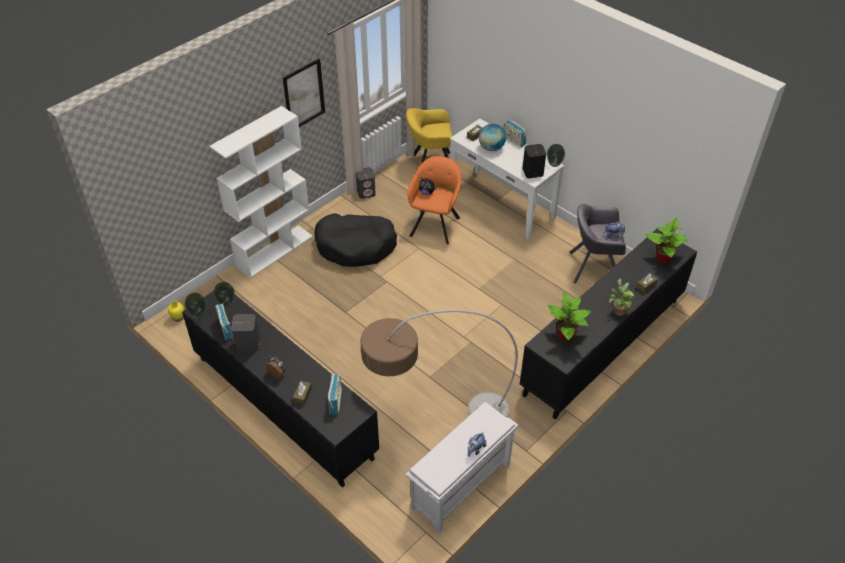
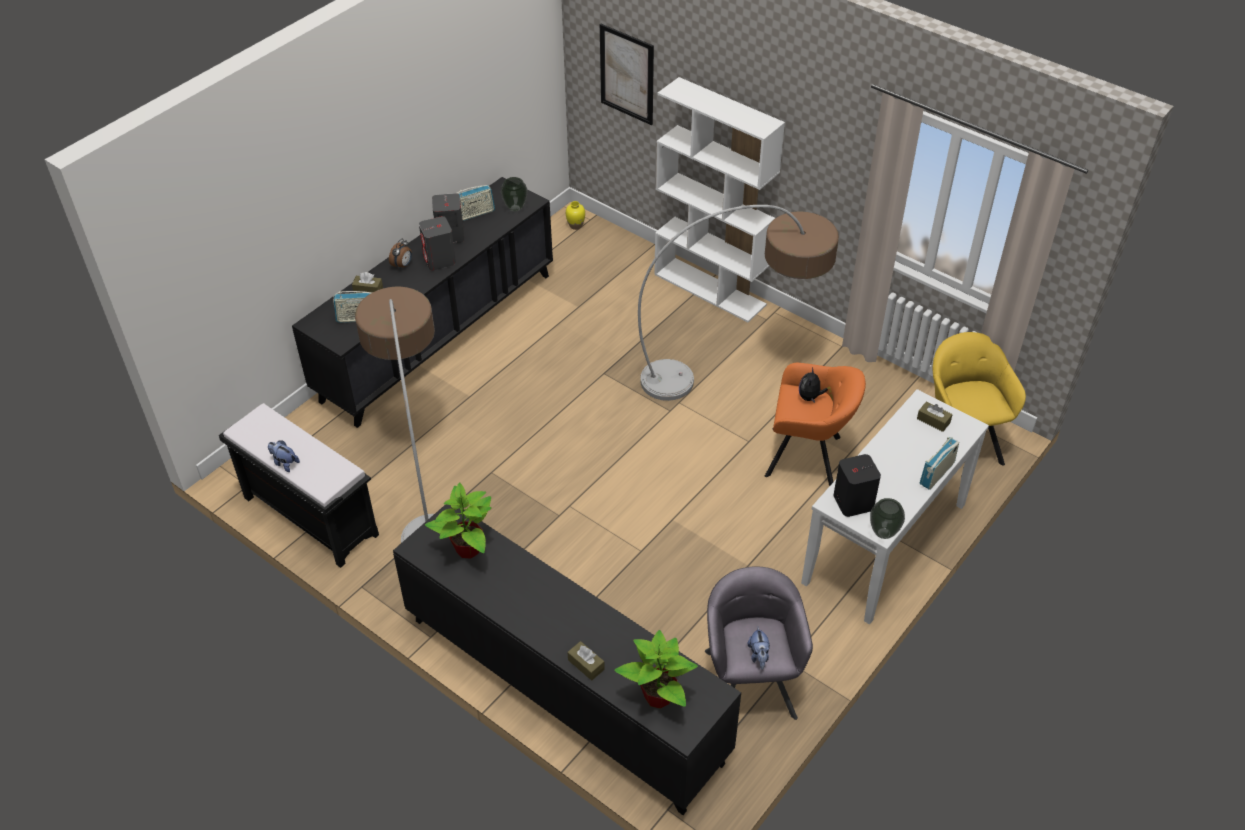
camera: 85 degrees right, 0 degrees up
(198, 315) = (496, 190): vase -> none
(304, 95) = (829, 144): picture -> picture (627, 74)
(356, 246) = (737, 370): black dog bed -> floor lamp
(366, 192) = (862, 368): grey speaker -> grey speaker (439, 260)
(460, 487) = (309, 516): white bench -> black bench
(491, 148) = (904, 444): globe -> none
(618, 310) = (525, 621): potted plant -> none

